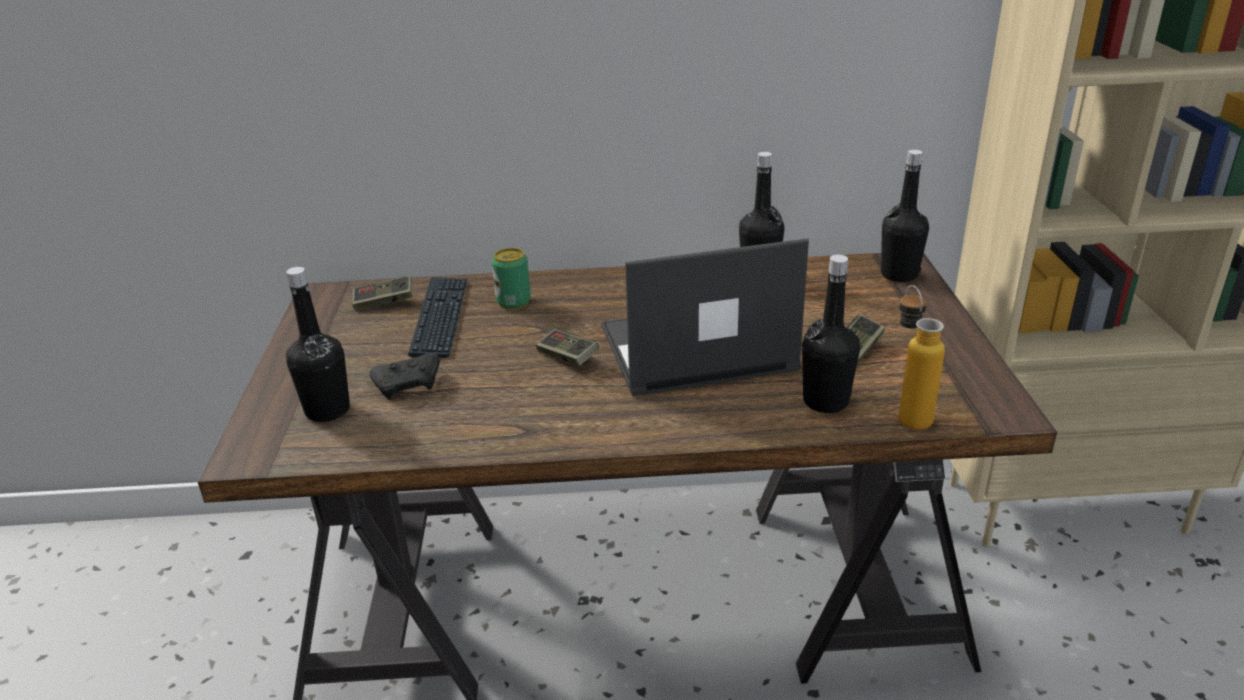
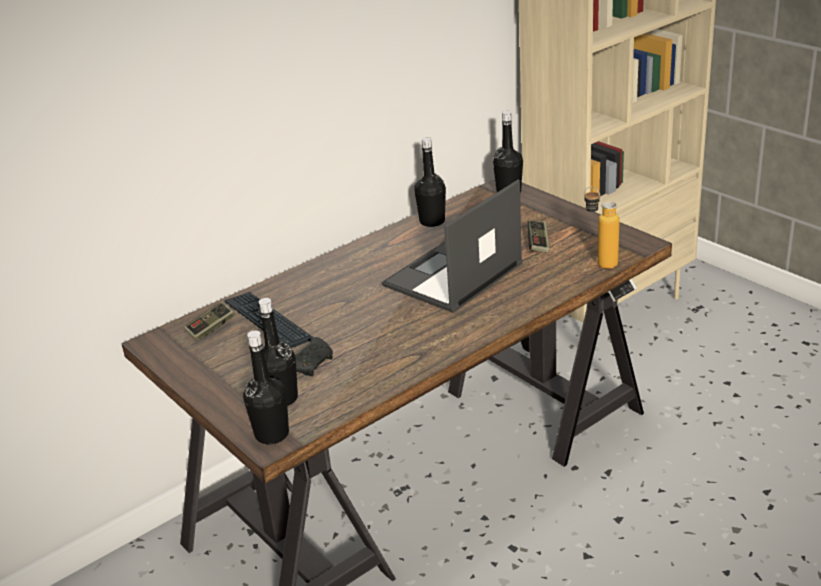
camera: 35 degrees left, 0 degrees up
(513, 301) = (301, 293): can -> none
(567, 357) = (386, 309): game controller -> none
(825, 401) = (555, 273): black bottle -> black bottle (272, 434)

